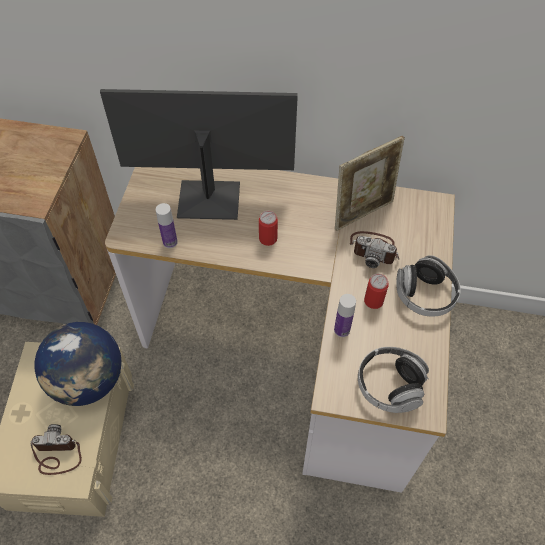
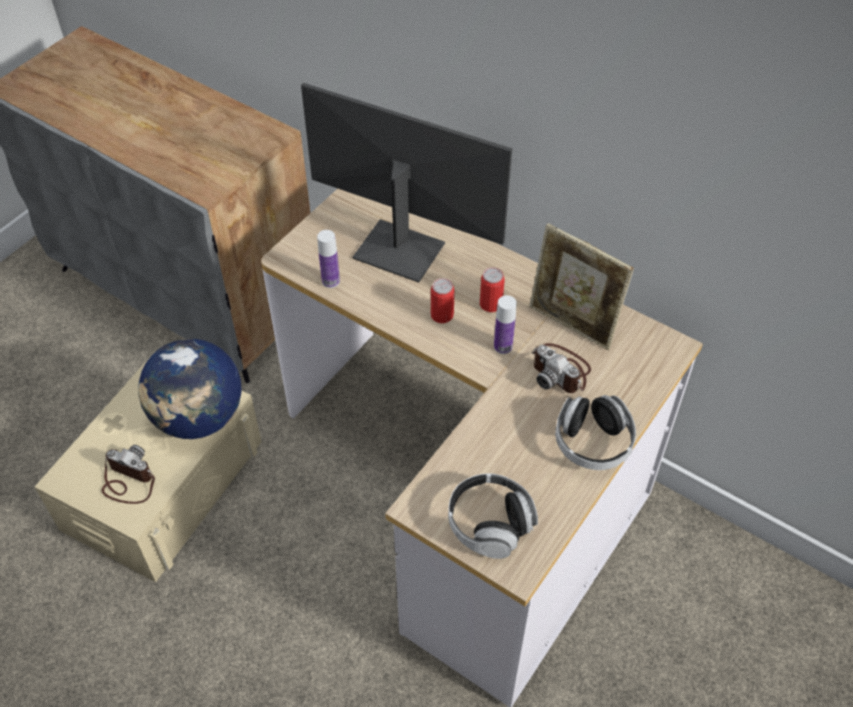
camera: 25 degrees right, 5 degrees down
(342, 330) = (469, 444): bottle -> bottle (503, 346)
(363, 213) = (572, 325): picture frame -> picture frame turned 45 degrees clockwise
(373, 301) = (526, 426): can -> can (490, 304)

